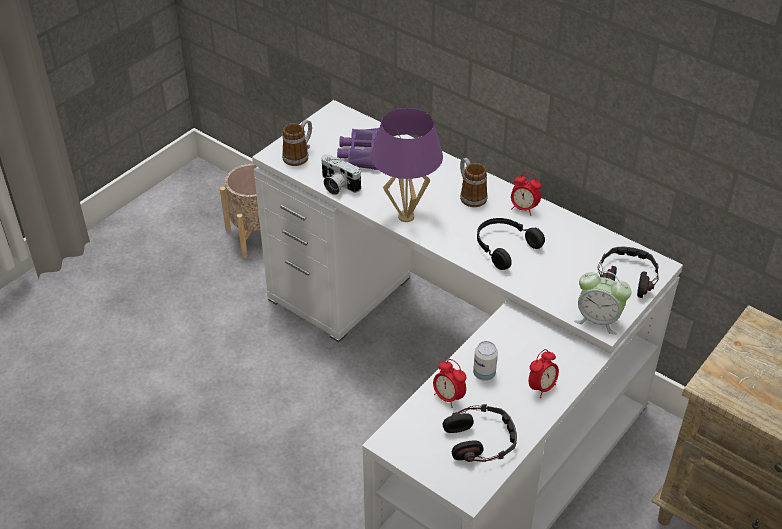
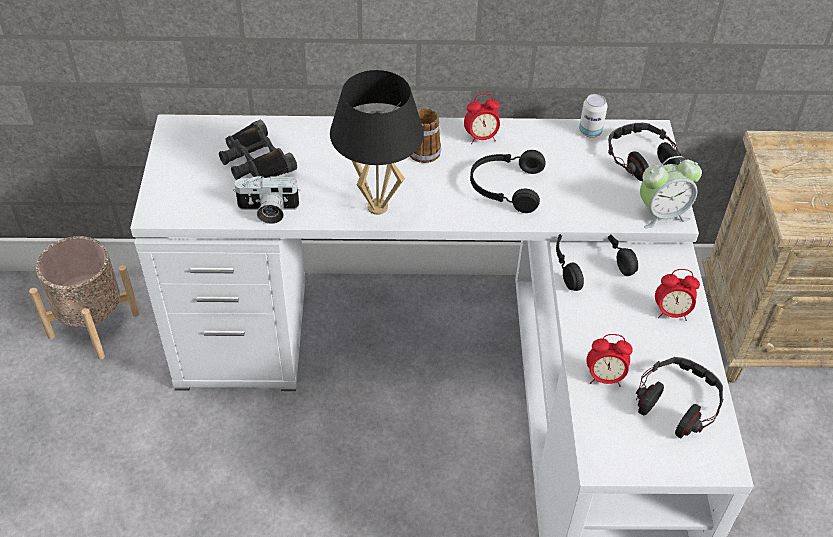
camera: 40 degrees left, 5 degrees up
(299, 155) = (187, 198): mug -> none
(361, 153) = (255, 160): purple binoculars -> black binoculars
(405, 217) = (377, 207): purple table lamp -> black table lamp
(484, 374) = (610, 331): can -> can (590, 132)
(518, 325) = (587, 262): none -> black headphones
(541, 387) = (671, 312): alarm clock -> alarm clock turned 90 degrees clockwise

